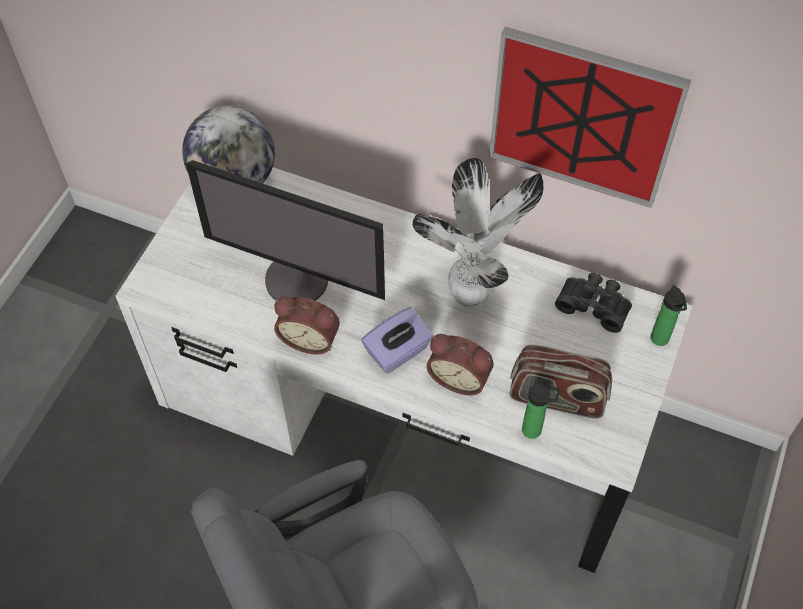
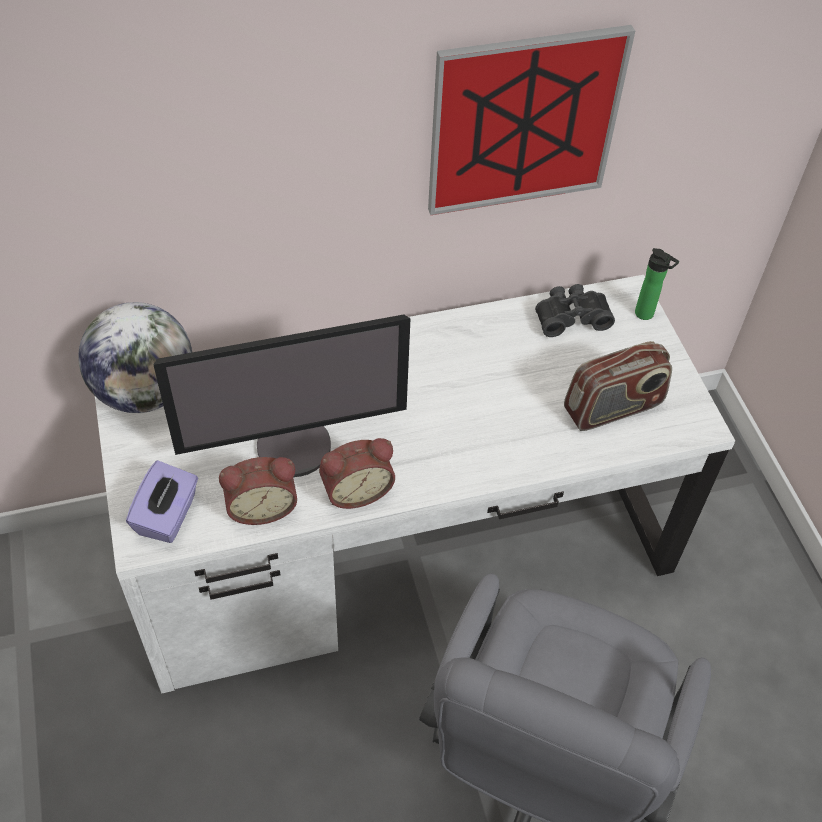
camera: 40 degrees left, 5 degrees down
(398, 352) = (447, 453): purple tissue box -> purple tissue box (168, 516)
(460, 377) = (520, 440): alarm clock -> alarm clock (261, 506)
(472, 295) = (466, 366): potted plant -> none
(535, 430) = (621, 446): bottle -> none

